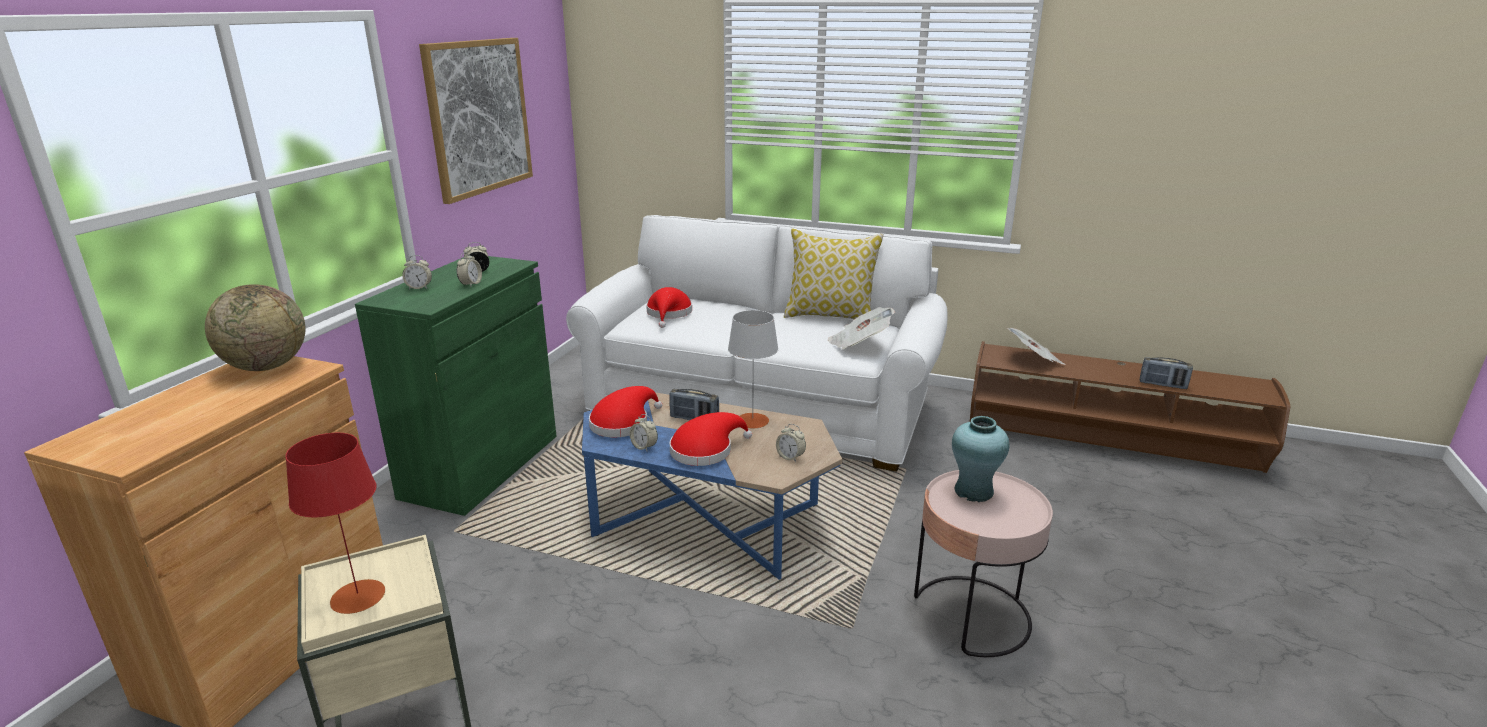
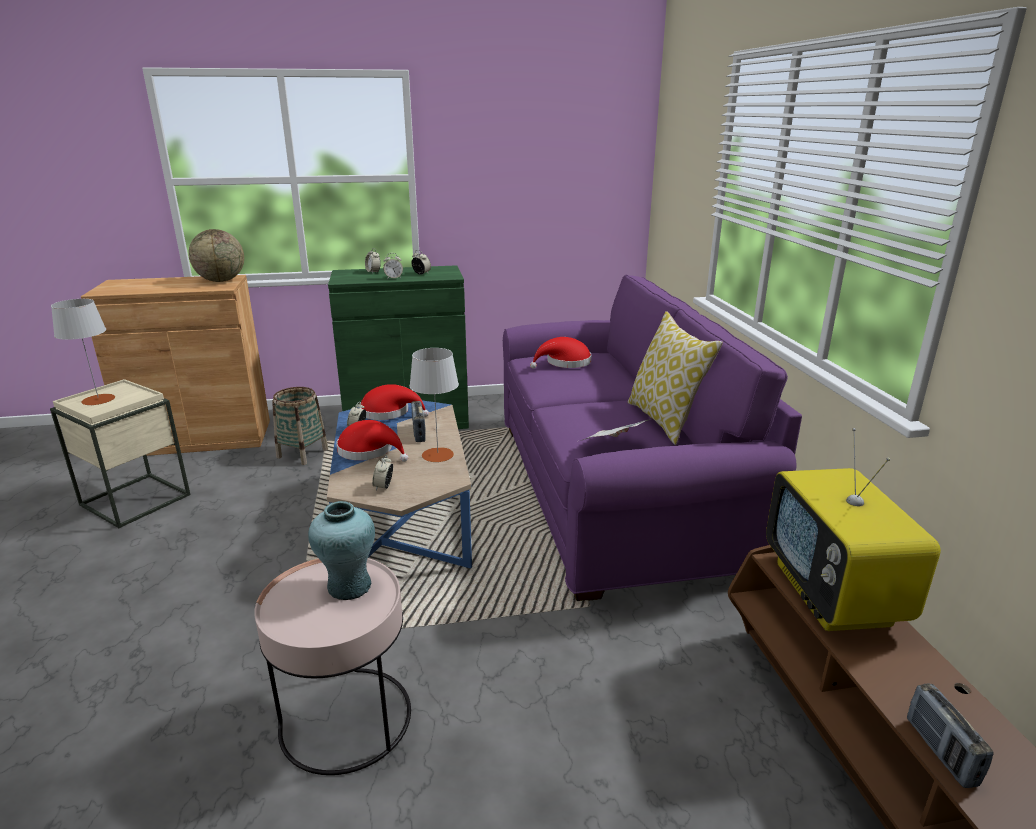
camera: 60 degrees right, 0 degrees up
(358, 596) = (98, 399): red table lamp -> grey table lamp
(463, 555) = (302, 454): none -> basket
(479, 117) = (514, 162): picture -> none
(760, 408) = (612, 491): white sofa -> purple sofa
(1034, 360) = (833, 595): newspaper -> television

